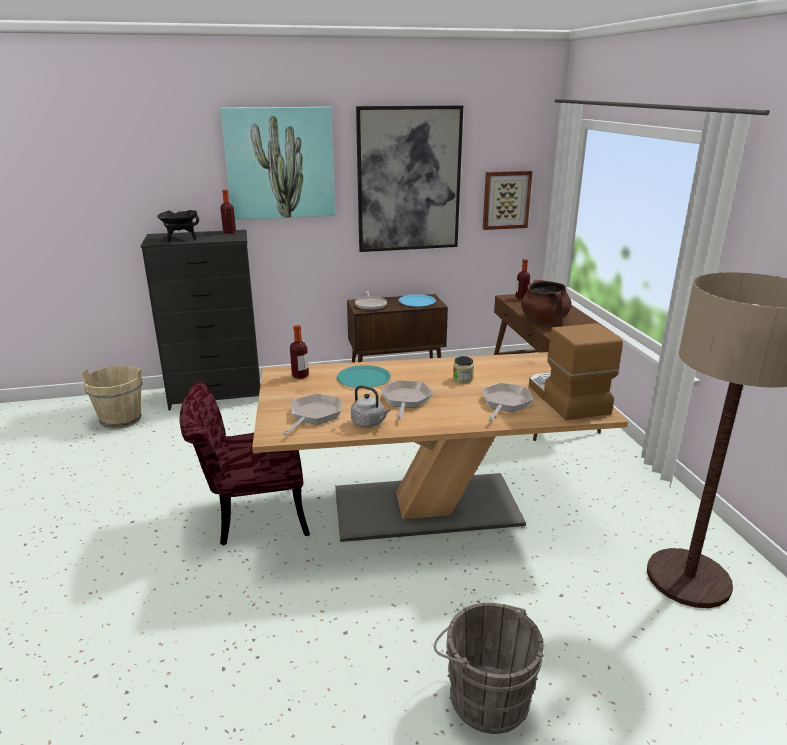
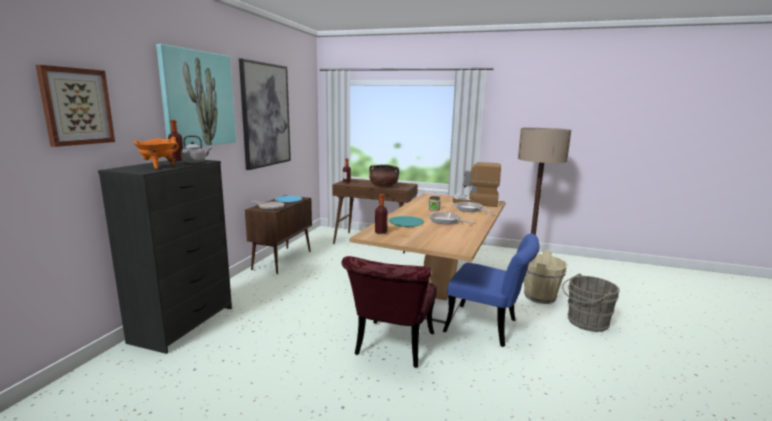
camera: 60 degrees left, 10 degrees down
(121, 420) = (135, 386): beige bucket -> beige bucket (540, 297)
(180, 239) = (158, 167): black cooking pot -> orange cooking pot
(314, 415) = (444, 239): frying pan -> none
(364, 580) = (489, 327): none -> blue chair
(369, 423) = (467, 231): grey kettle -> grey kettle (195, 162)
(506, 200) = (303, 129): picture -> picture (76, 106)

